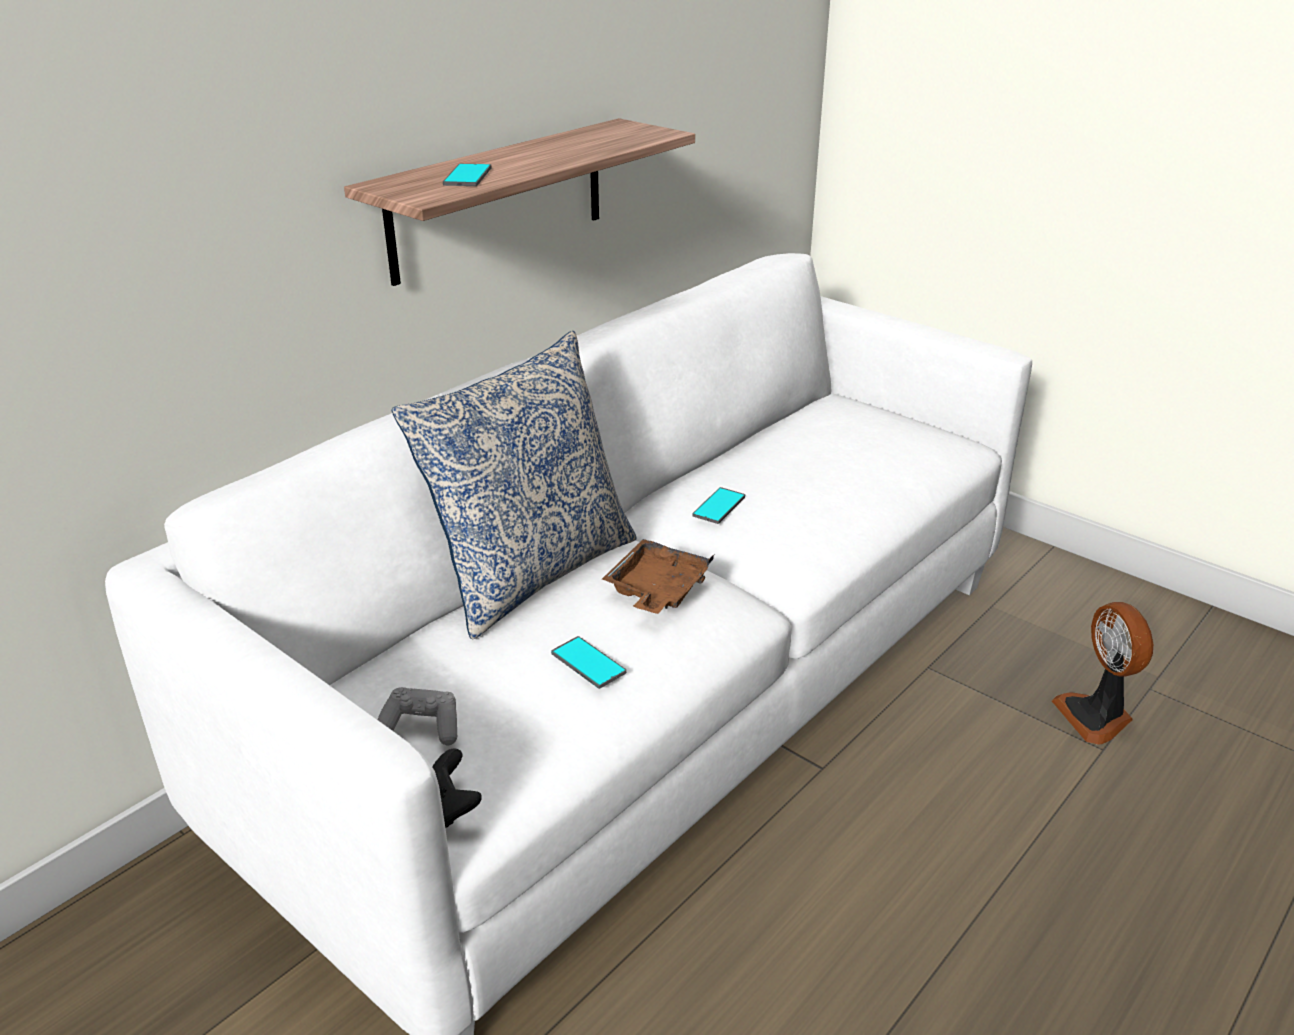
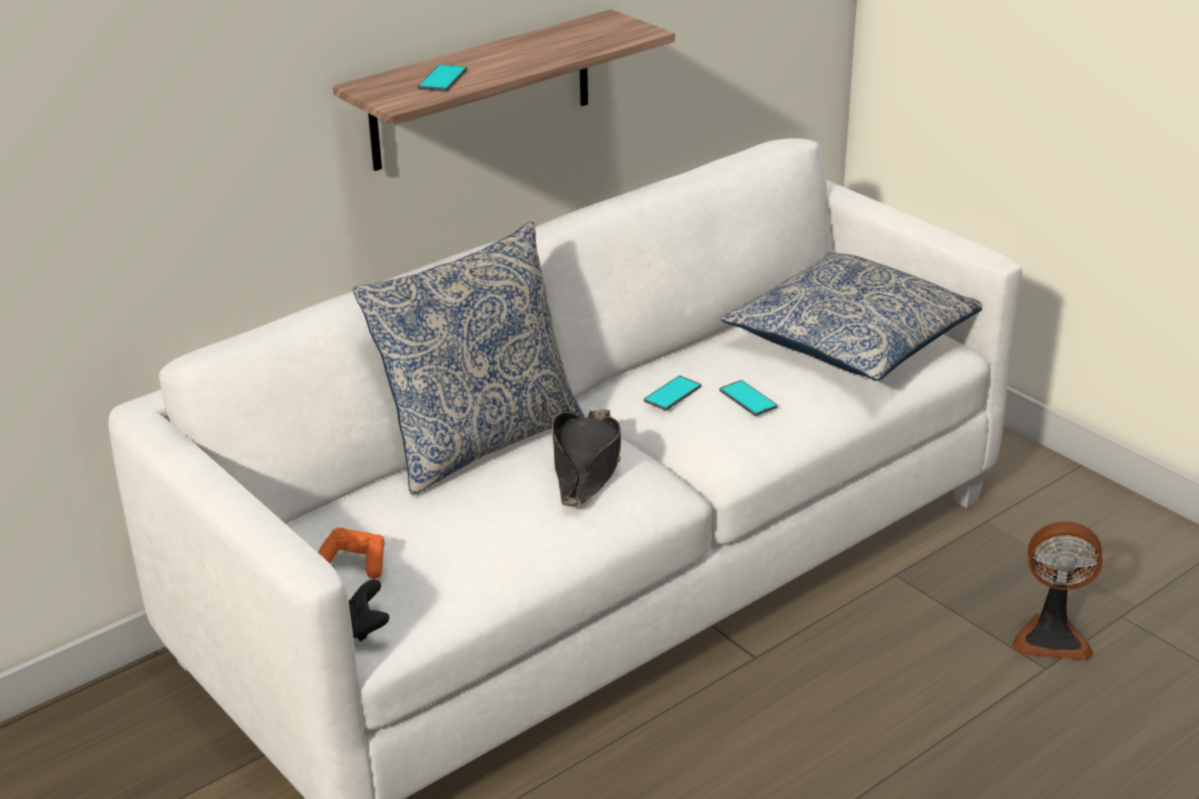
camera: 10 degrees right, 0 degrees up
(422, 727) = (355, 563): grey game controller -> orange game controller
(588, 663) = (507, 524): phone -> phone (748, 399)
(657, 590) = (586, 467): brown tray -> black hat
(871, 440) = (851, 339): none -> pillow
(1096, 716) = (1051, 637): fan -> fan turned 75 degrees counterclockwise

